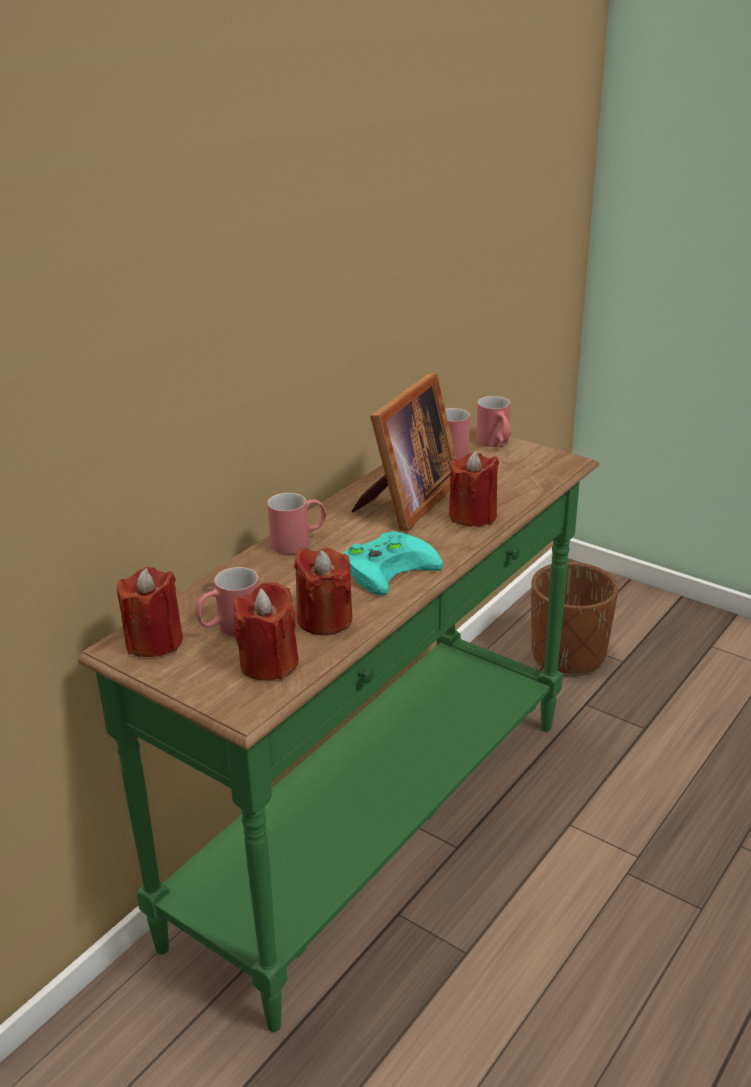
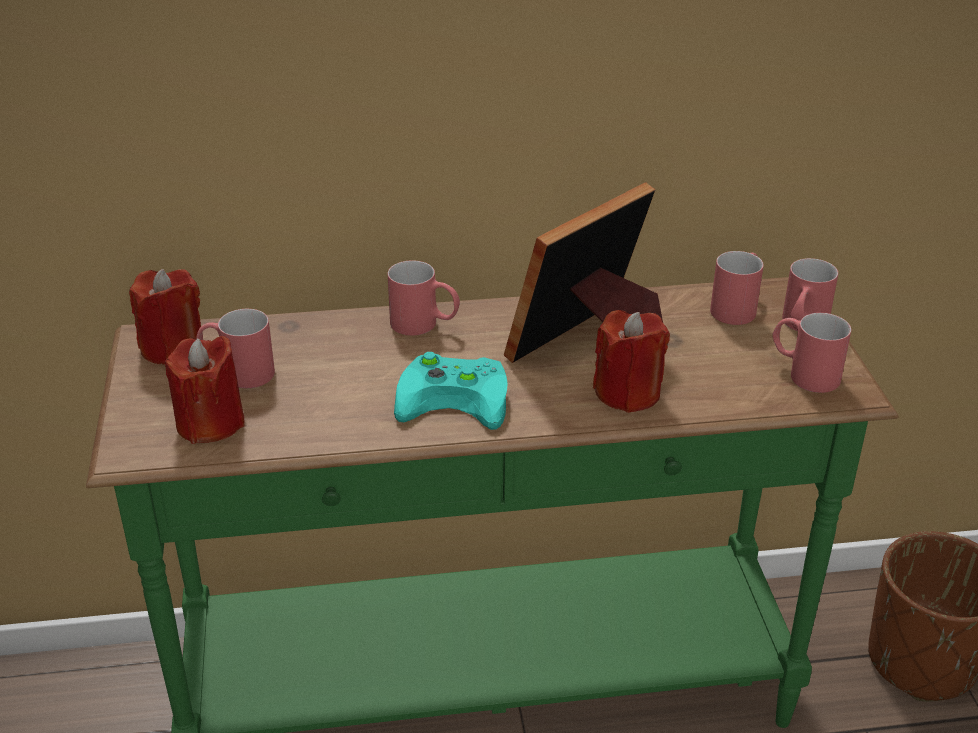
camera: 45 degrees right, 5 degrees up
(324, 619) = (316, 412): red candle -> none
(406, 502) = (590, 340): picture frame -> picture frame turned 150 degrees clockwise
(534, 464) = (803, 373): none -> red mug

